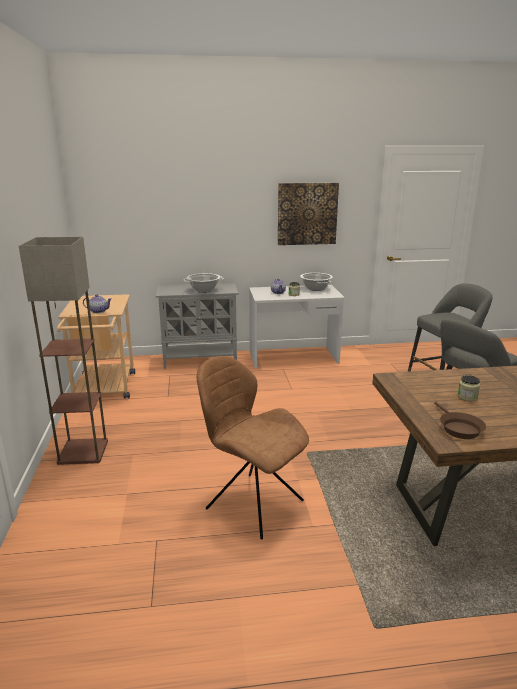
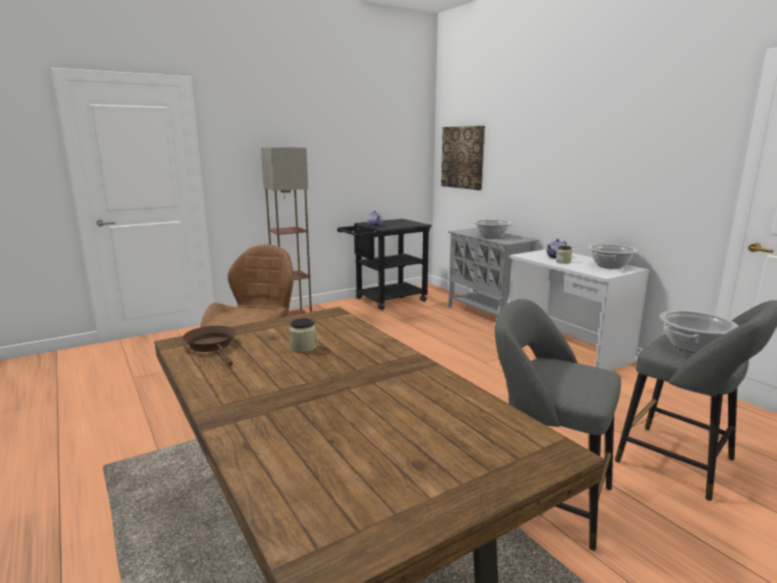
camera: 65 degrees right, 5 degrees down
(104, 390) = (385, 300): beige cart -> black cart
(307, 214) = (629, 161): picture -> picture (463, 157)
(447, 317) = (693, 346): none -> cooking pot
(458, 428) = (212, 346): brown frying pan -> brown frying pan turned 90 degrees clockwise

